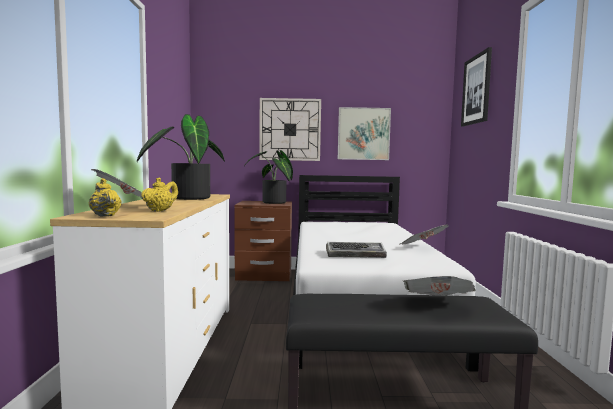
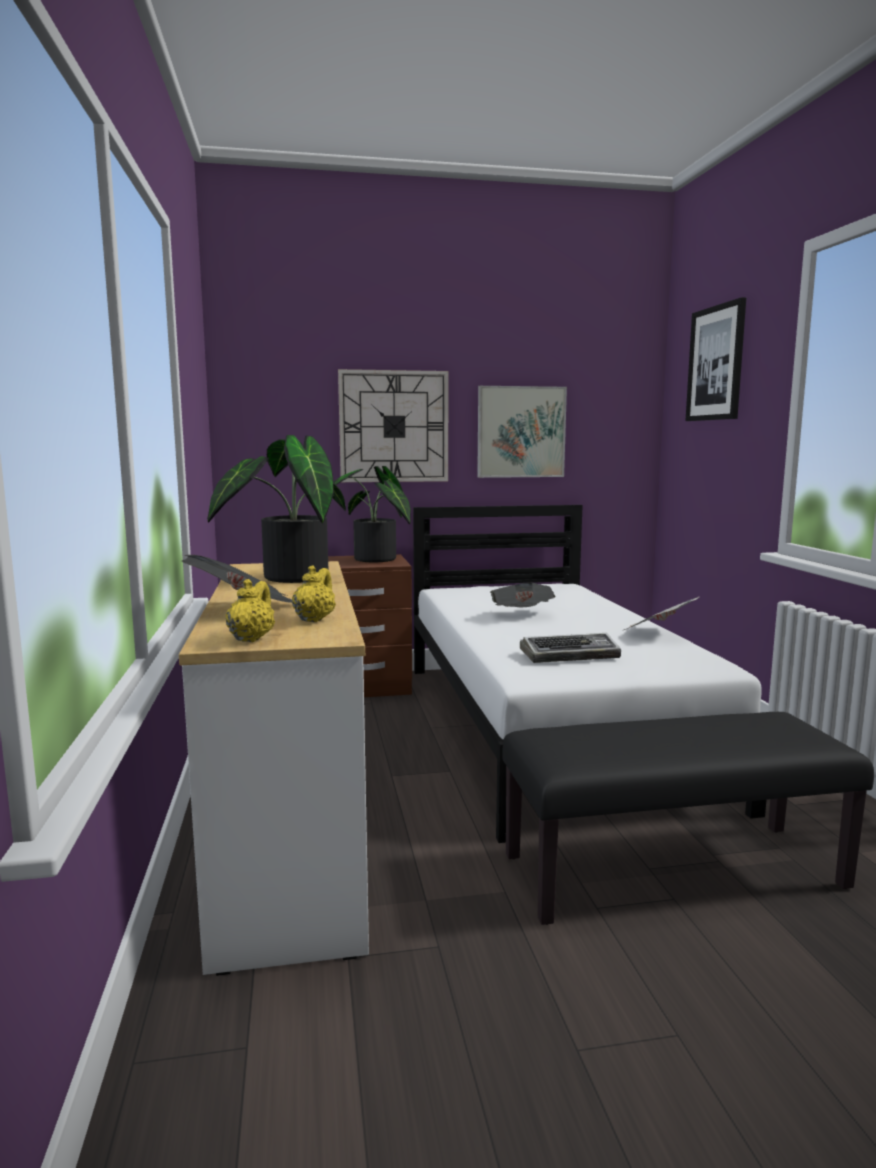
camera: 10 degrees left, 5 degrees up
(105, 215) = (251, 638): yellow teapot -> yellow teapot turned 60 degrees clockwise
(437, 306) = (732, 733): newspaper -> newspaper (522, 614)

